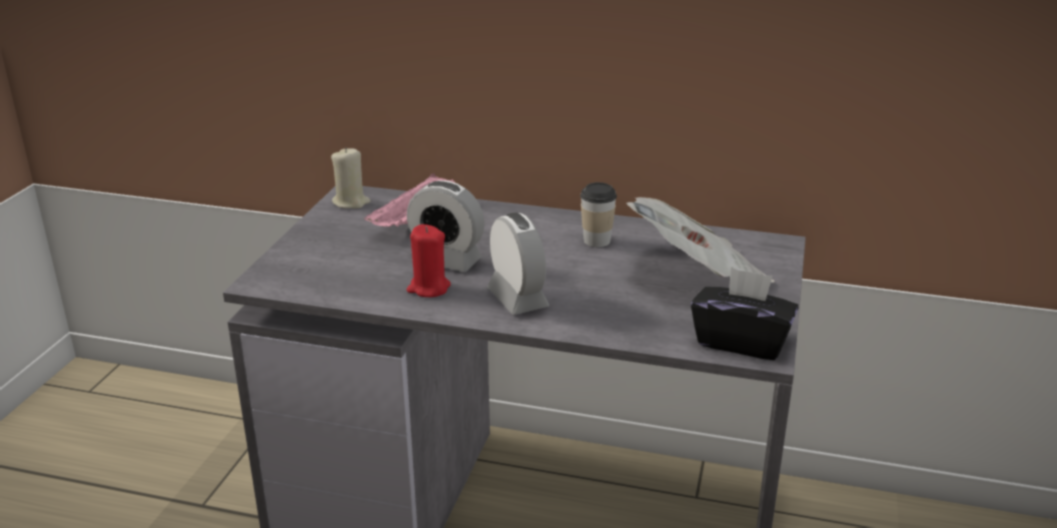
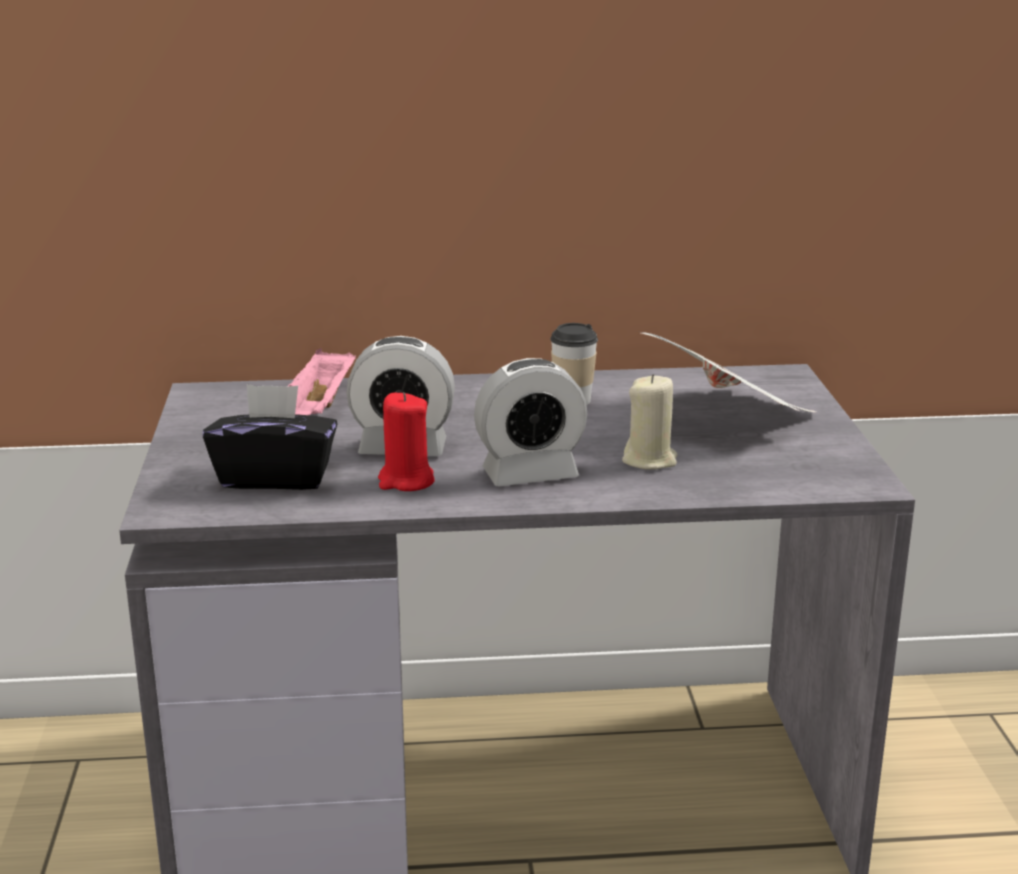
camera: 20 degrees left, 5 degrees down
(351, 202) = (212, 402): beige candle -> beige candle (650, 460)
(517, 298) = (530, 474): alarm clock -> alarm clock turned 120 degrees clockwise
(741, 342) = (831, 476): black tissue box -> black tissue box (275, 477)

